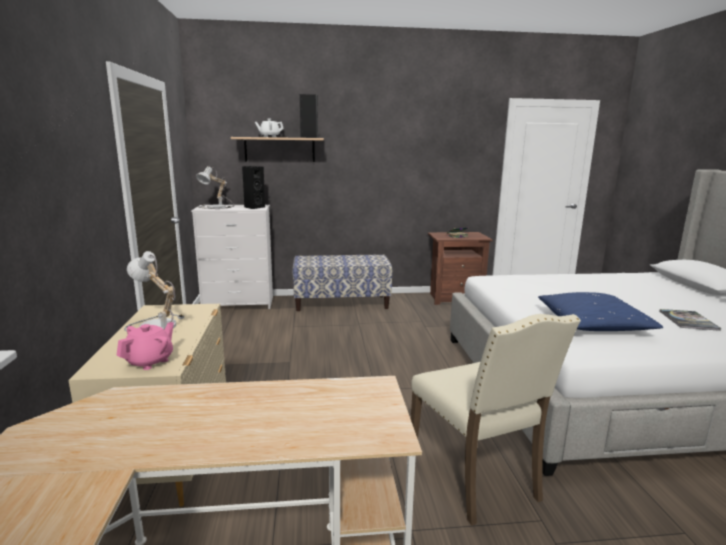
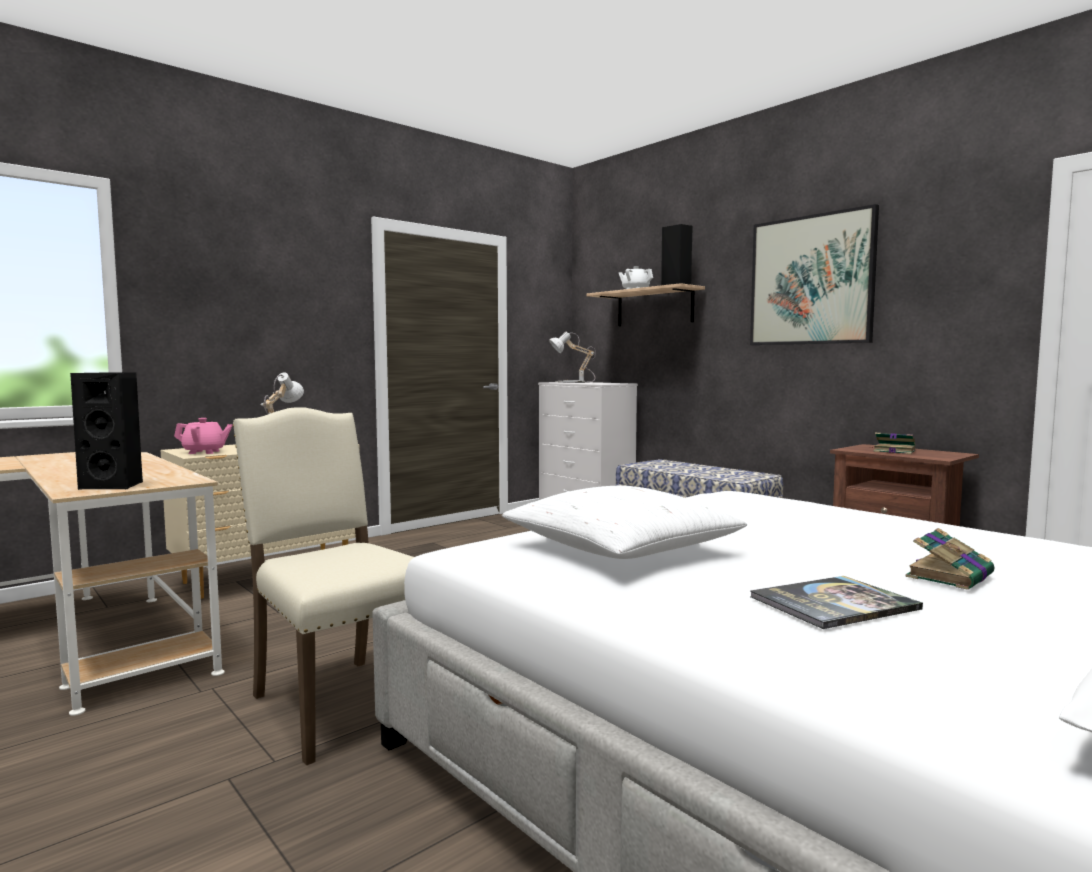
camera: 55 degrees right, 10 degrees down
(254, 207) = (604, 383): black speaker -> black speaker (115, 485)
(397, 142) = (811, 280): none -> picture
(476, 477) = (340, 702): beige chair -> beige chair turned 105 degrees clockwise
(593, 324) = (621, 549): blue pillow -> white pillow
(656, 298) = (950, 575): none -> book

